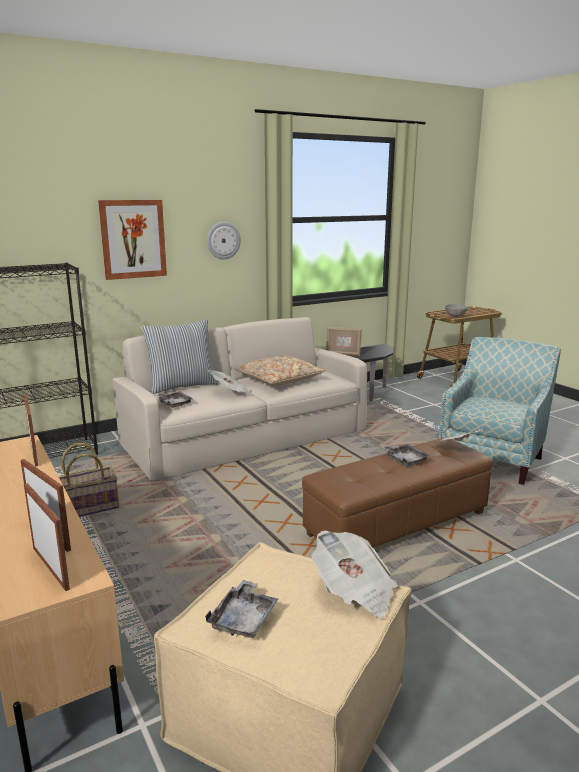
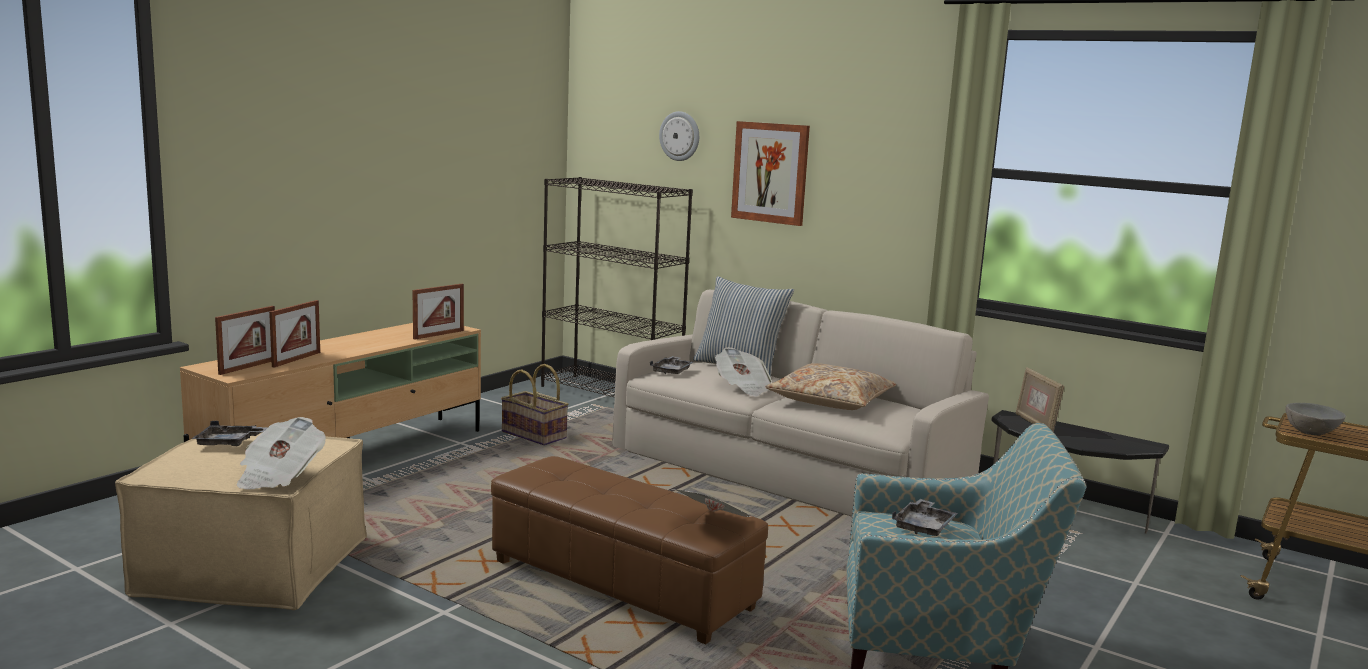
camera: 65 degrees right, 5 degrees down
(223, 240) = (888, 191): wall clock -> wall clock (680, 136)
(404, 460) = (643, 497): grey tray -> grey tray (924, 527)

